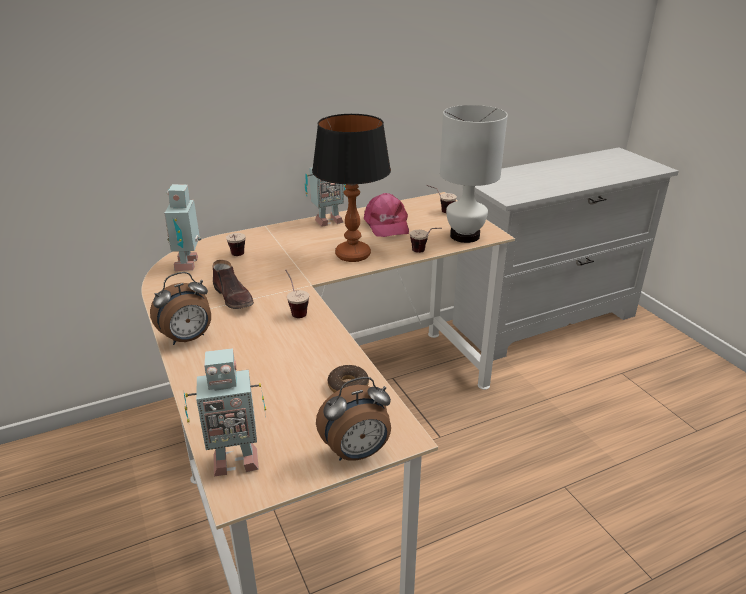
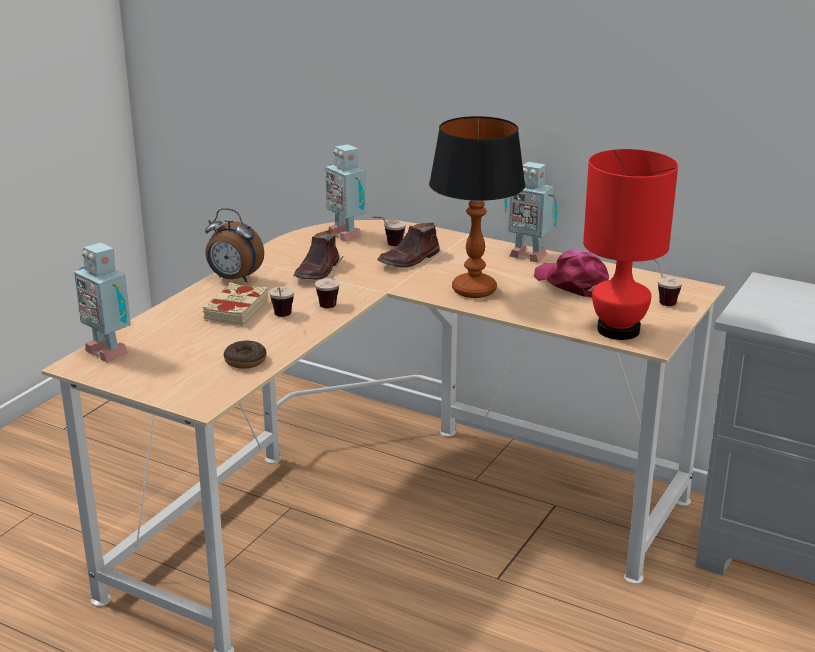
camera: 55 degrees right, 5 degrees down
(189, 264) = (346, 234): toy robot -> toy robot turned 90 degrees counterclockwise
(249, 359) = (235, 310): none -> beige book
(272, 258) = (409, 260): none -> brown shoe
(357, 453) = (162, 392): alarm clock -> none
(386, 224) = (572, 283): pink cap -> pink cap turned 105 degrees clockwise
(425, 252) = (540, 321): cup -> cup (281, 318)
(464, 235) = (618, 330): white table lamp -> red table lamp

